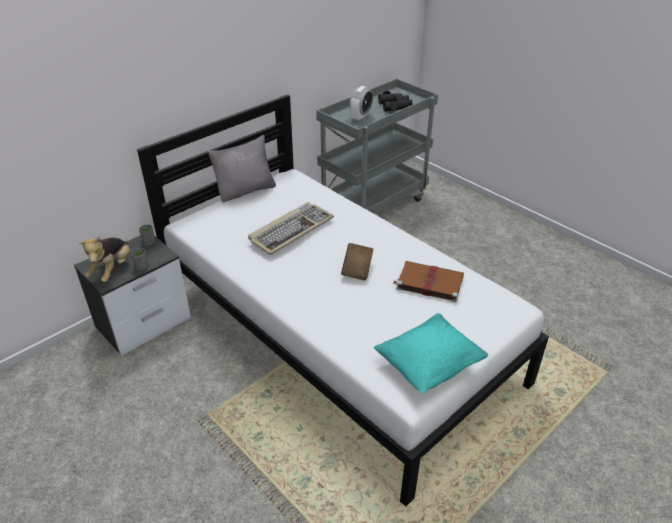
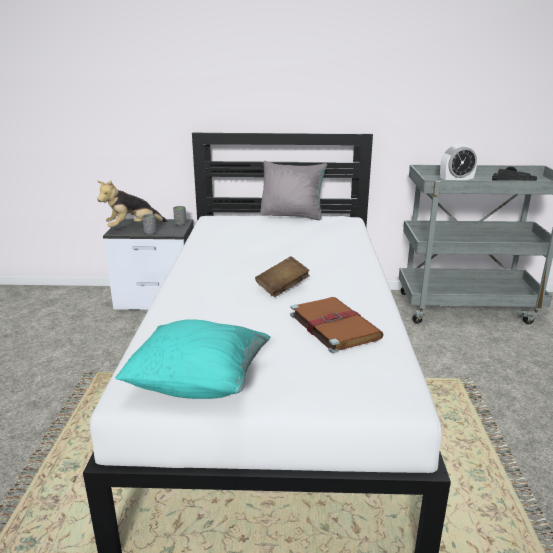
camera: 45 degrees right, 15 degrees down
(291, 230) = (277, 243): keyboard -> none

